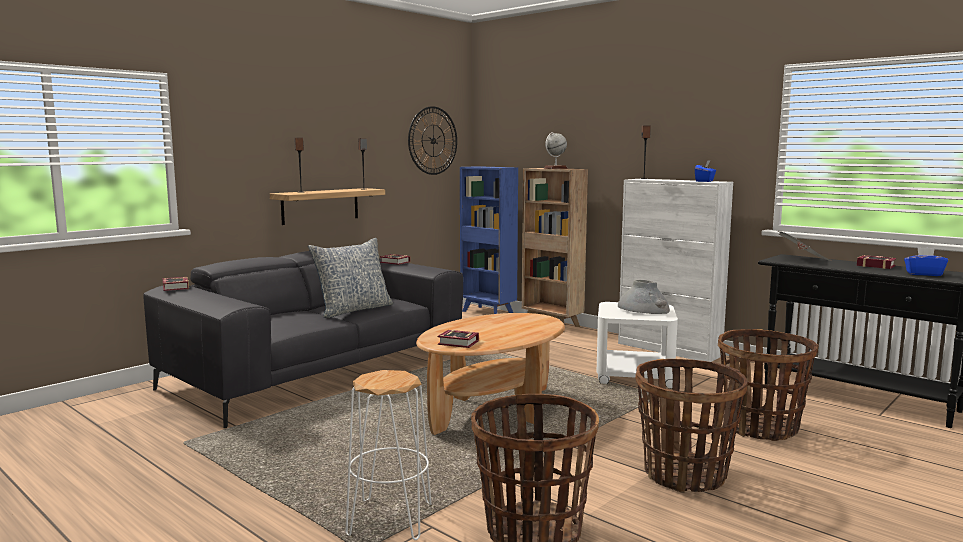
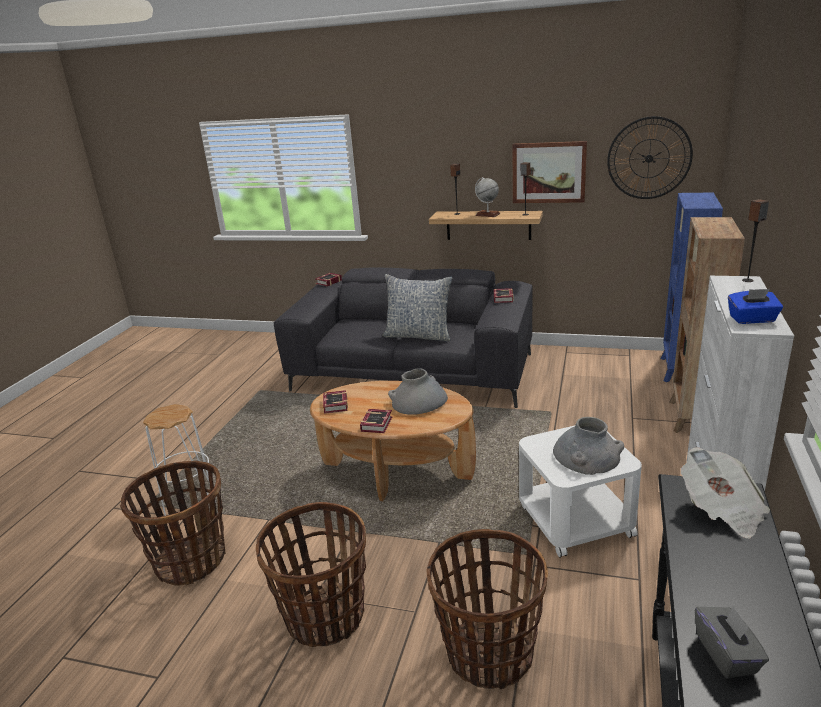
camera: 65 degrees right, 15 degrees up
(368, 151) = (548, 172): none -> picture
(503, 322) = (418, 402): none -> grey vase
(555, 168) = (716, 227): globe -> globe (487, 214)
(874, 265) = (759, 589): book -> book (378, 423)
(923, 274) = (727, 655): blue tissue box -> grey tissue box

